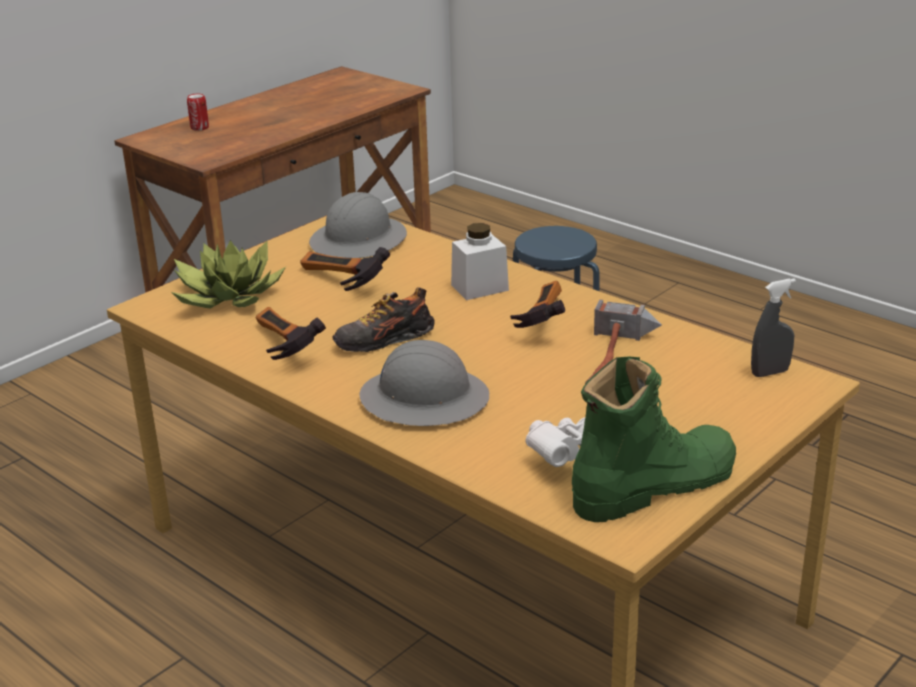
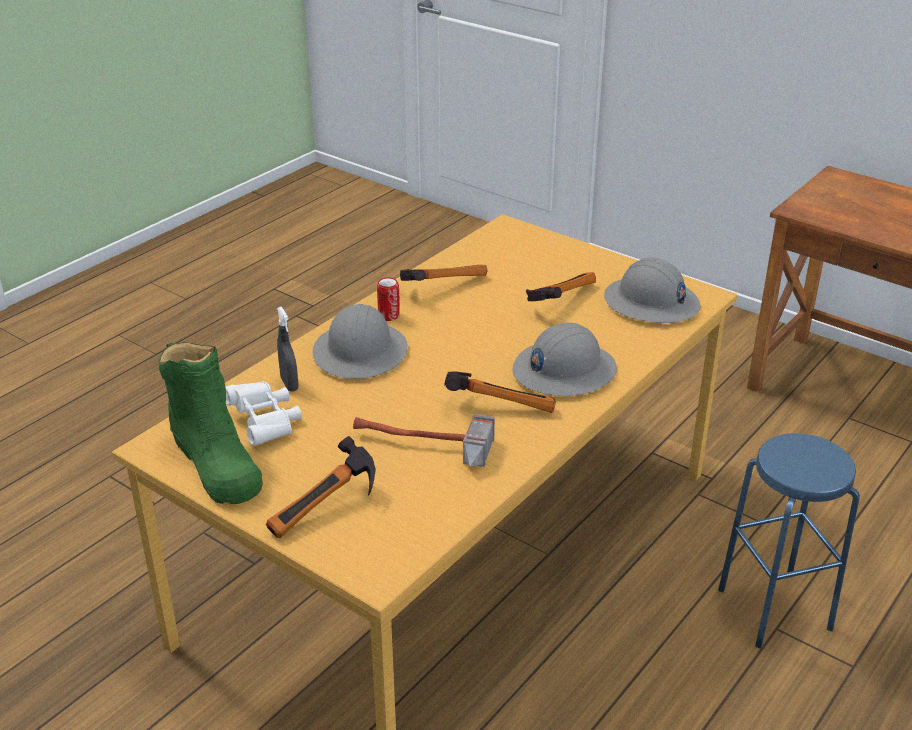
camera: 85 degrees right, 5 degrees up
(199, 127) = (882, 197): can -> can (389, 316)
(226, 297) = (526, 255): potted plant -> none
(383, 340) = (456, 328): shoe -> none
(479, 288) = (563, 371): white jar -> grey hard hat
(728, 411) = (327, 512): none -> hammer
(770, 372) = (398, 545): grey spray bottle -> grey spray bottle (289, 384)

